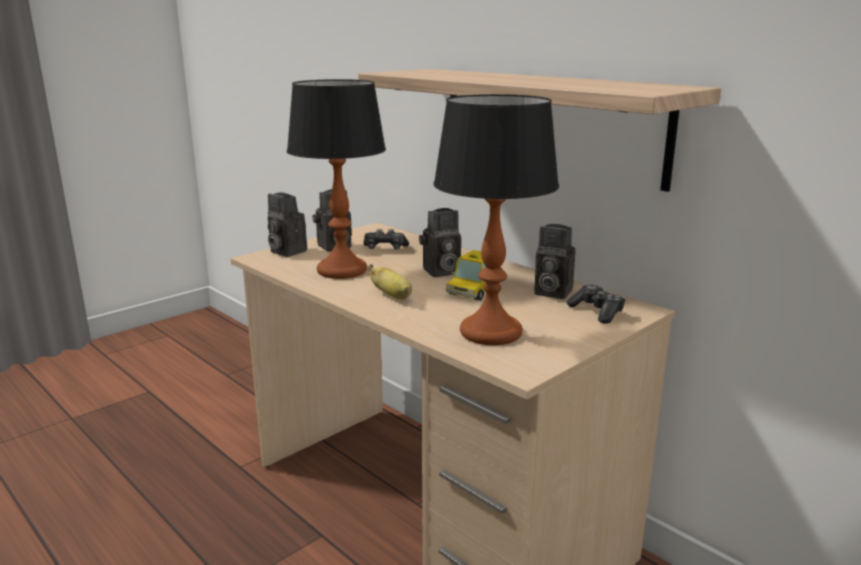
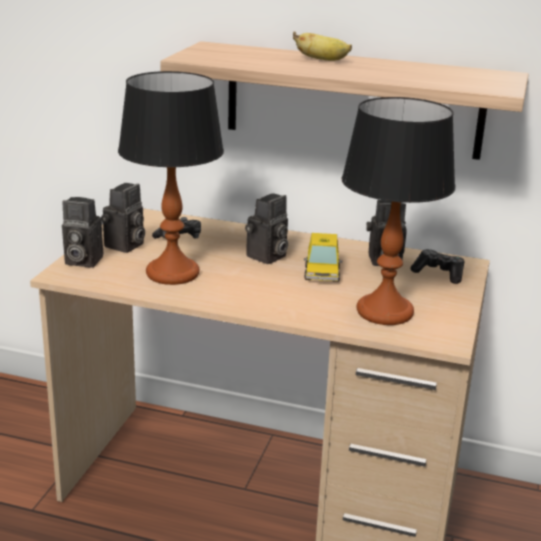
camera: 30 degrees left, 5 degrees up
(393, 296) = (259, 293): banana -> banana (323, 60)

